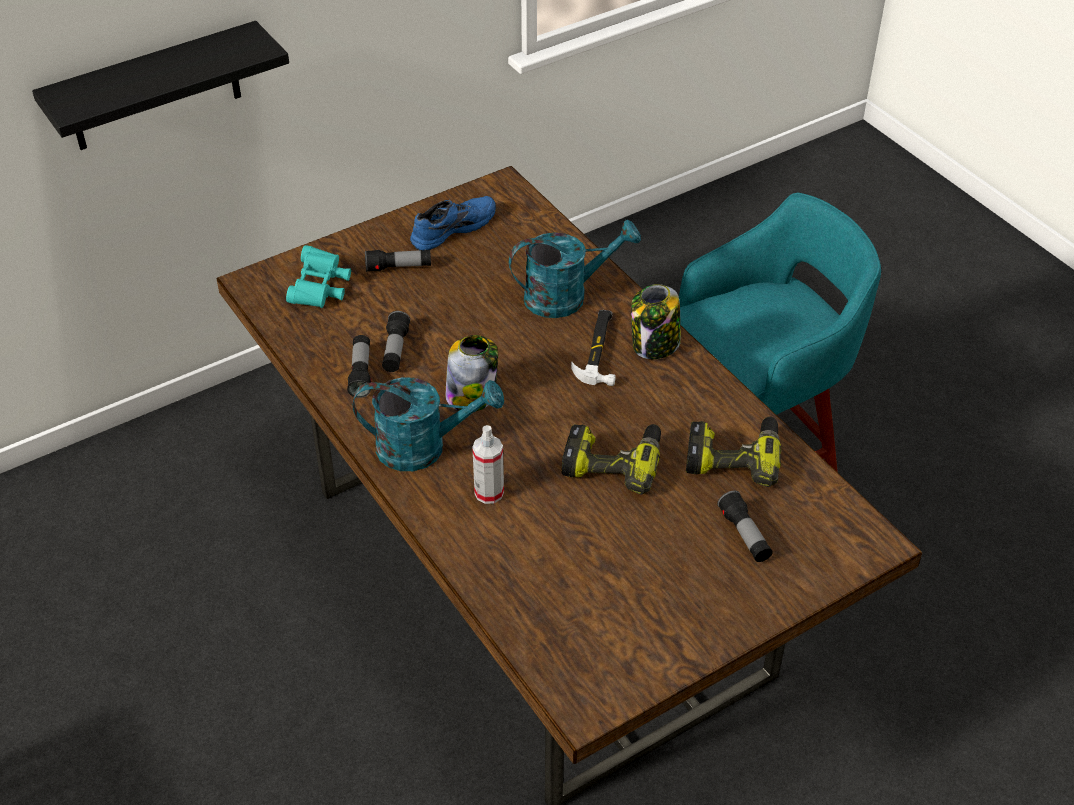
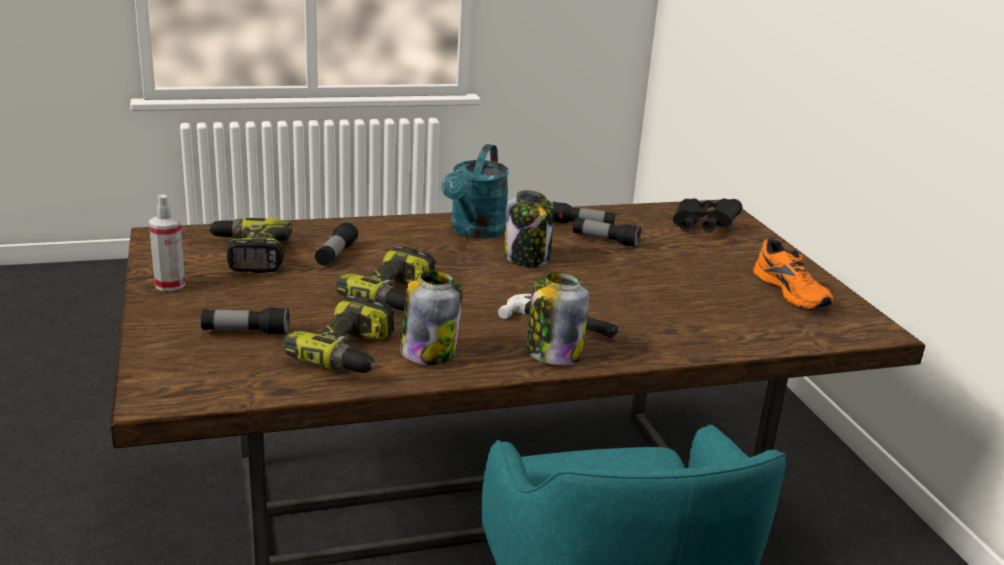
camera: 105 degrees right, 20 degrees down
(154, 88) = (856, 71): black shelf -> none
(320, 289) = (702, 227): turquoise binoculars -> black binoculars
(398, 267) = (728, 259): flashlight -> flashlight (336, 254)
(452, 228) = (793, 291): blue shoe -> orange shoe
(489, 493) = (403, 244): spray bottle -> spray bottle (170, 284)
(566, 296) = (658, 325): turquoise watering can -> none
(590, 604) = (248, 255): none -> power drill
(700, 413) = (428, 352): none -> jar

